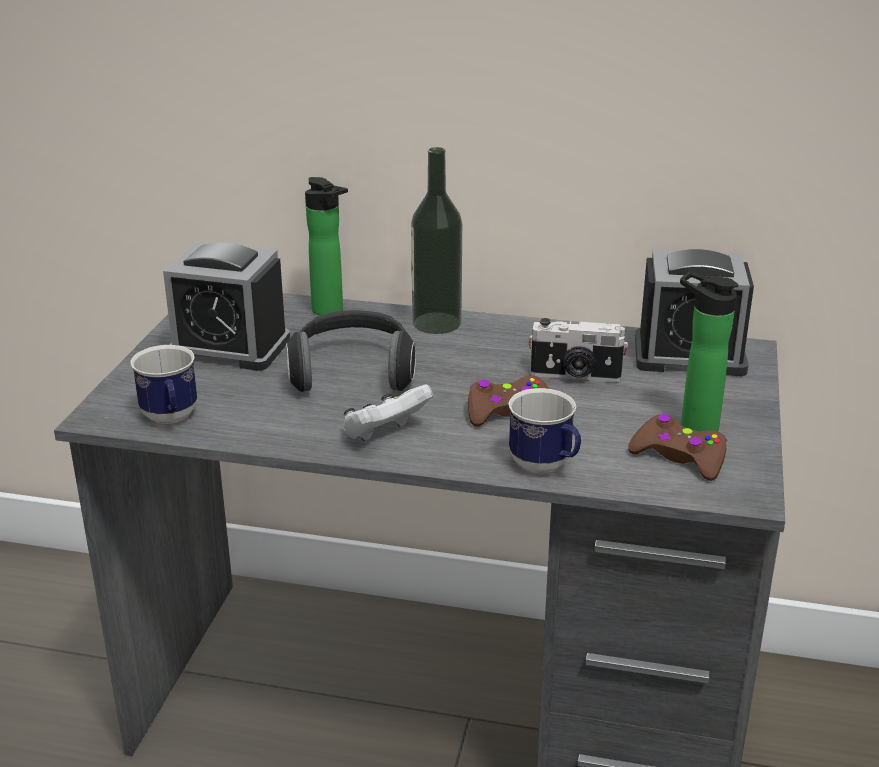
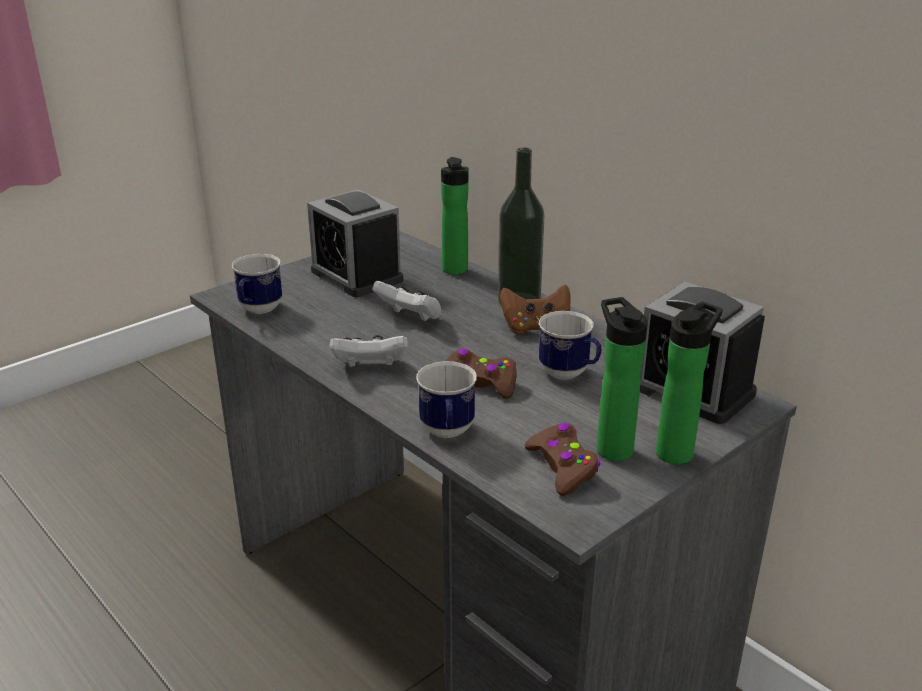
camera: 35 degrees right, 0 degrees up
(353, 372) = (410, 318): headphones -> white game controller
(487, 343) = (535, 327): none -> brown game controller
(575, 376) = (569, 374): camera -> mug
(745, 409) = (678, 451): none -> bottle

